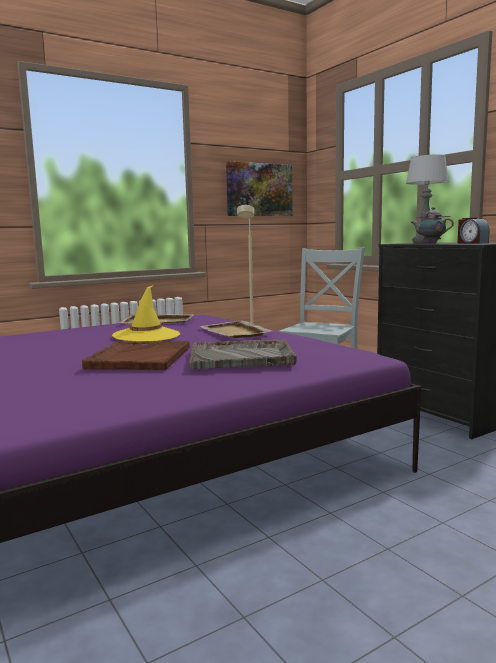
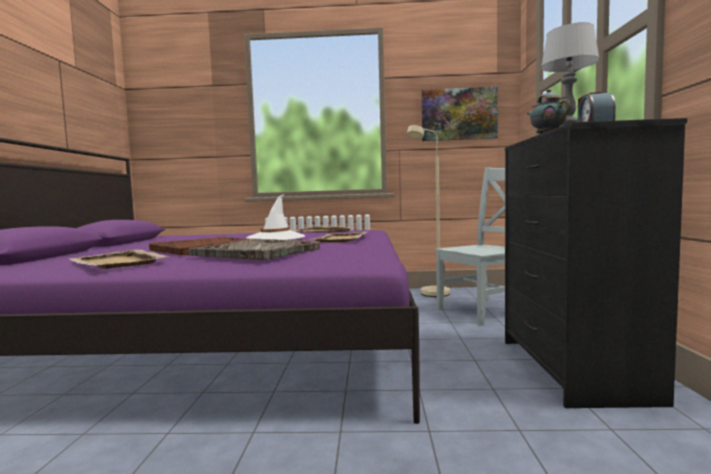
camera: 35 degrees right, 5 degrees down
(132, 388) = (118, 263): none -> beige tray
(146, 335) = (276, 238): yellow hat -> white hat

